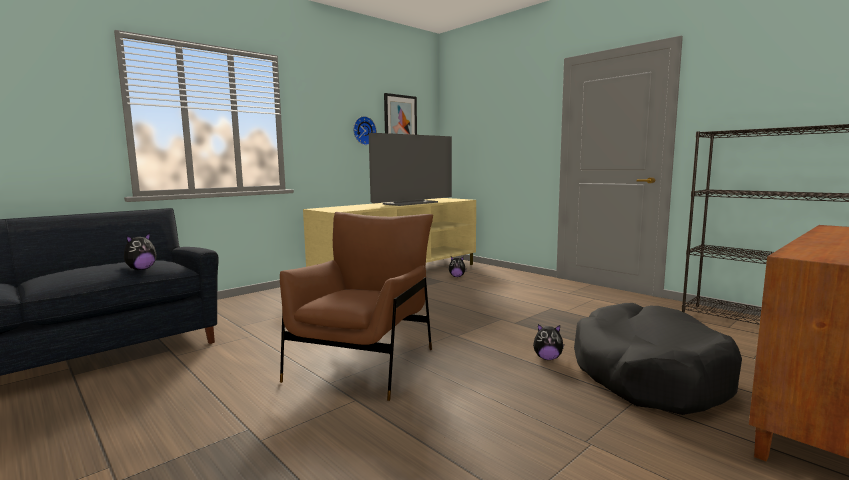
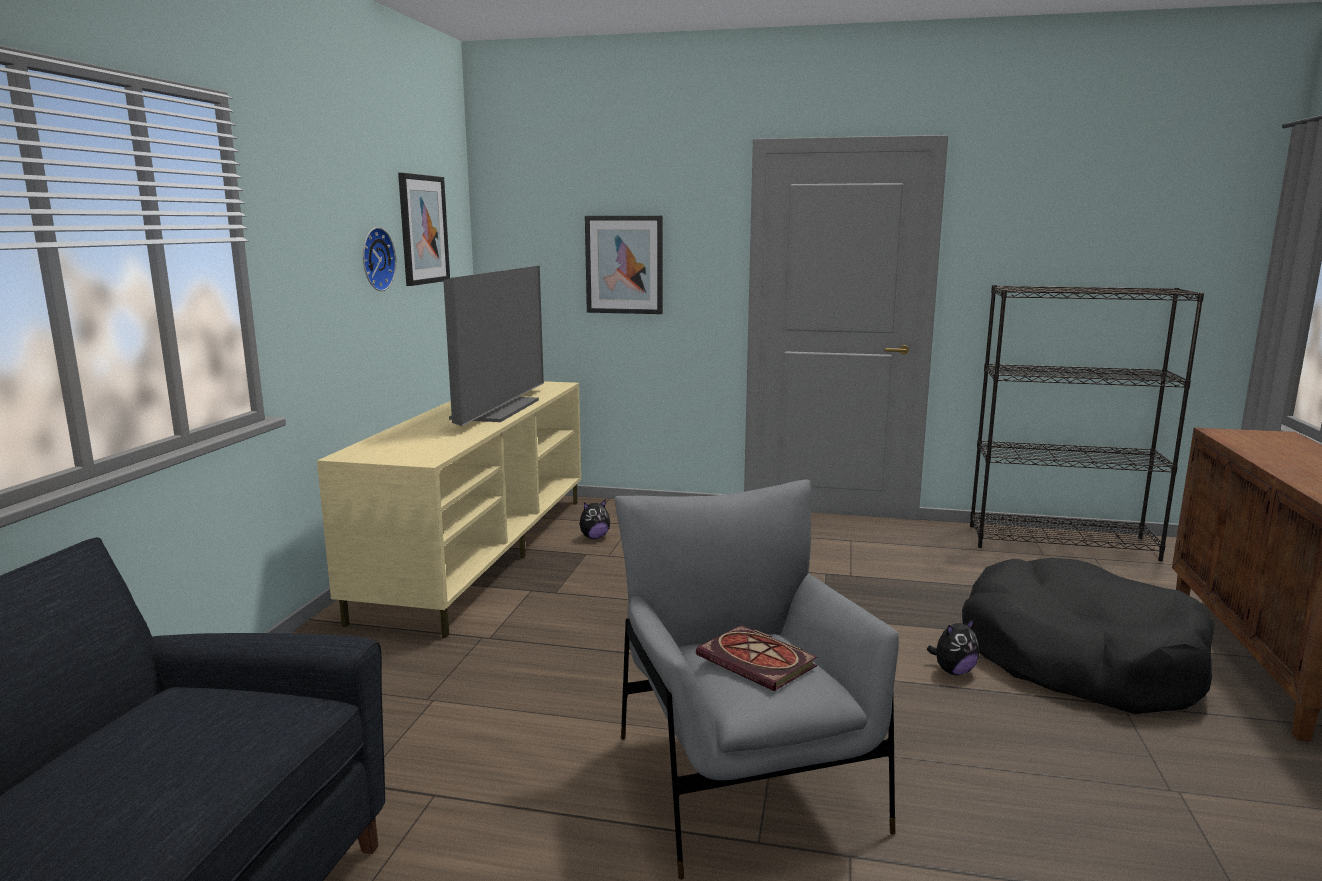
camera: 35 degrees left, 5 degrees up
(141, 269) = (248, 745): plush toy -> none
(352, 293) = (759, 662): none -> book
(362, 364) = (745, 779): brown armchair -> grey armchair
(500, 136) = (624, 265): none -> picture

